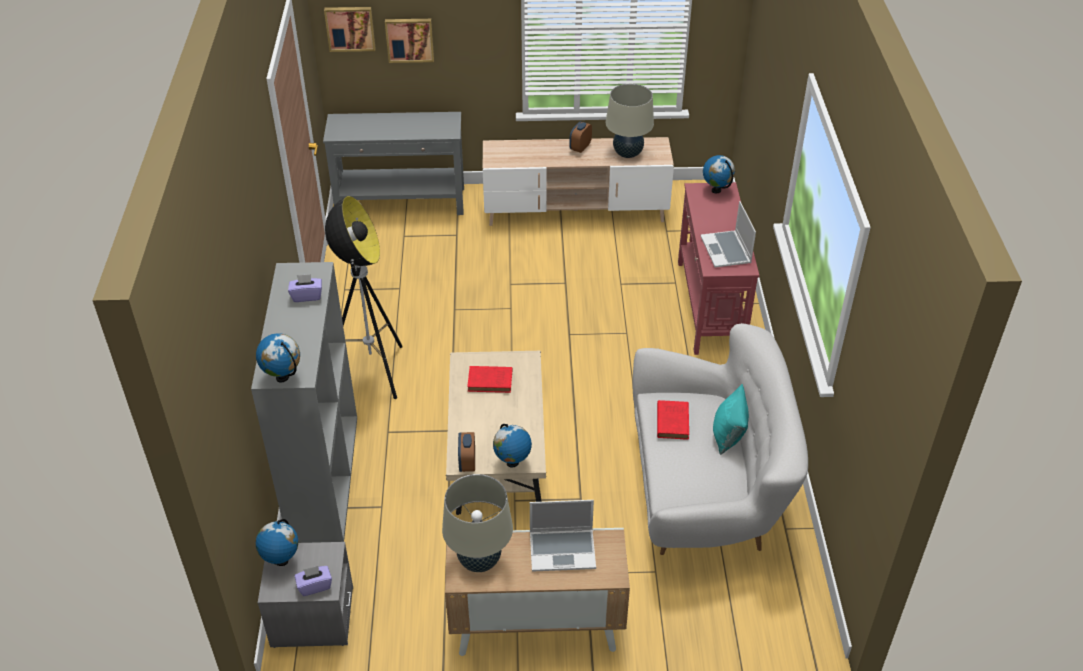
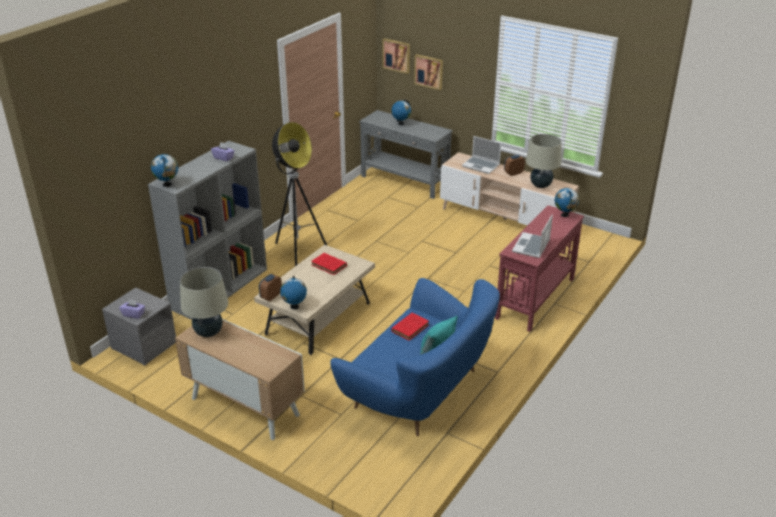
camera: 35 degrees right, 10 degrees down
(281, 561) = (132, 297): globe -> globe (401, 124)
(563, 550) = (256, 348): laptop -> laptop (481, 166)
(706, 491) = (419, 390): white sofa -> blue sofa

